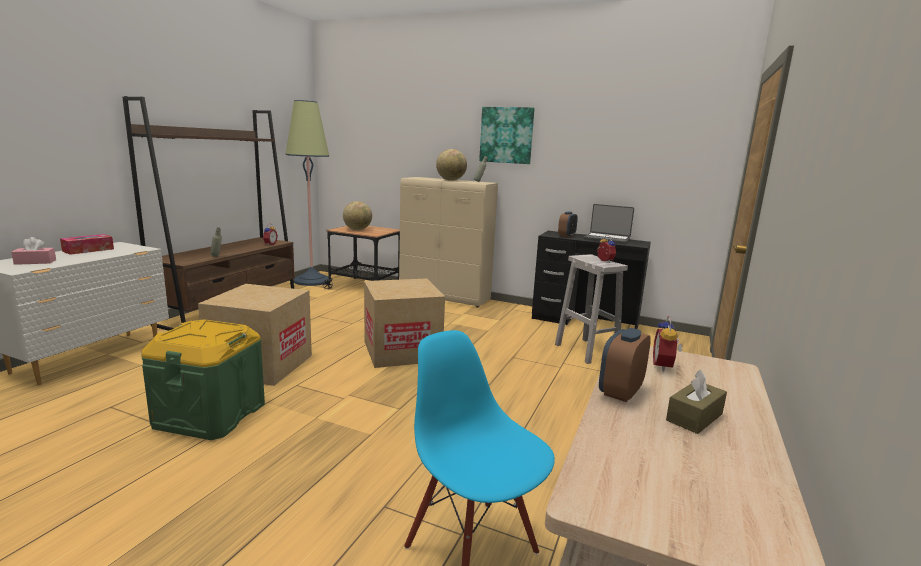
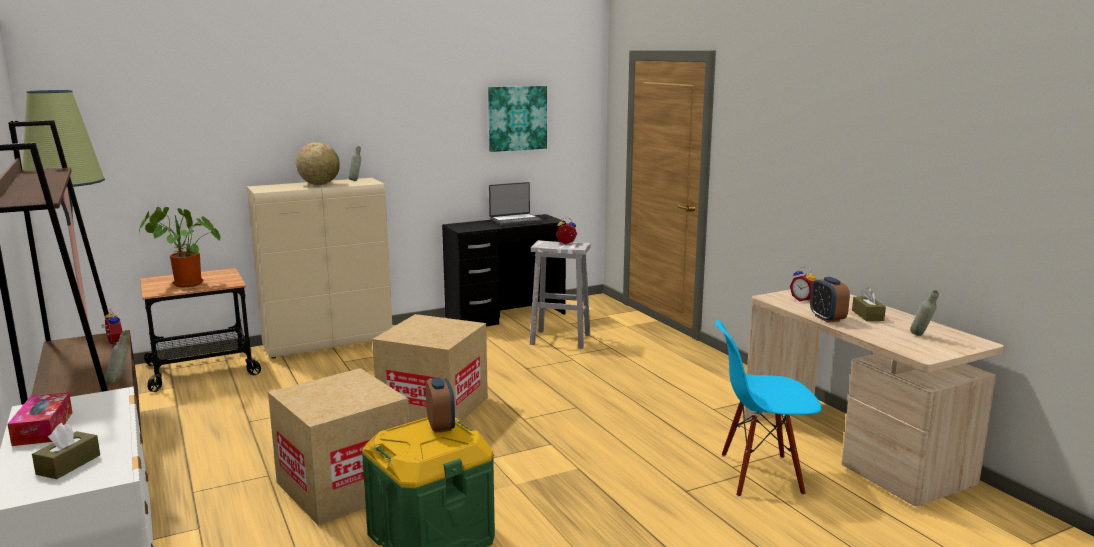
camera: 50 degrees left, 0 degrees up
(35, 262) = (68, 464): pink tissue box -> brown tissue box
(357, 229) = (184, 284): globe -> potted plant
(506, 135) = (374, 116): picture -> picture (517, 118)
(566, 236) = (478, 226): alarm clock -> alarm clock (441, 426)
(687, 482) = (921, 336): none -> grey bottle

